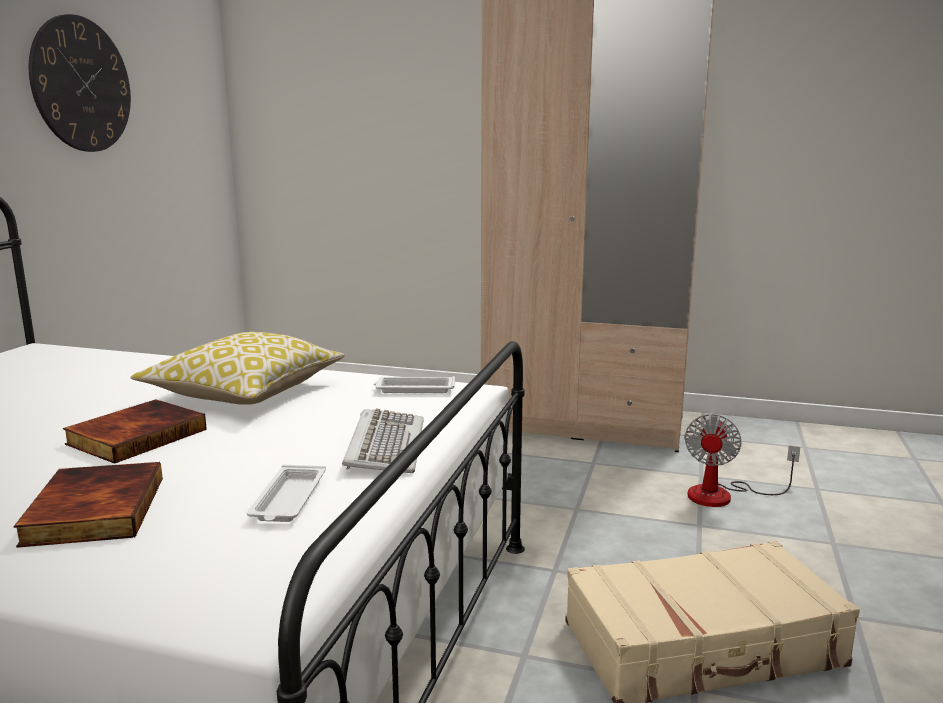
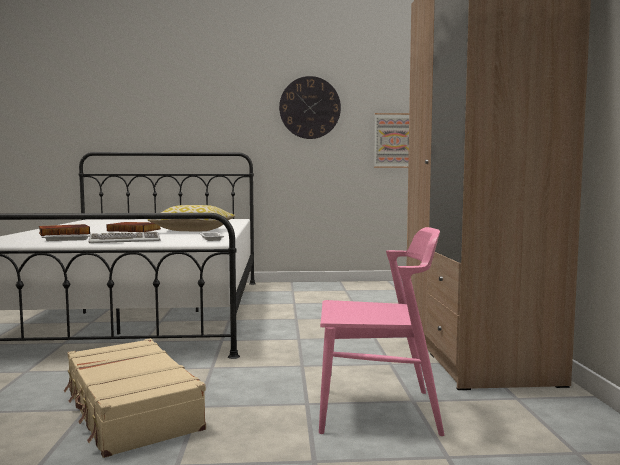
camera: 70 degrees right, 10 degrees down
(198, 151) = (394, 140): none -> picture
(723, 495) = (377, 411): fan -> pink chair

